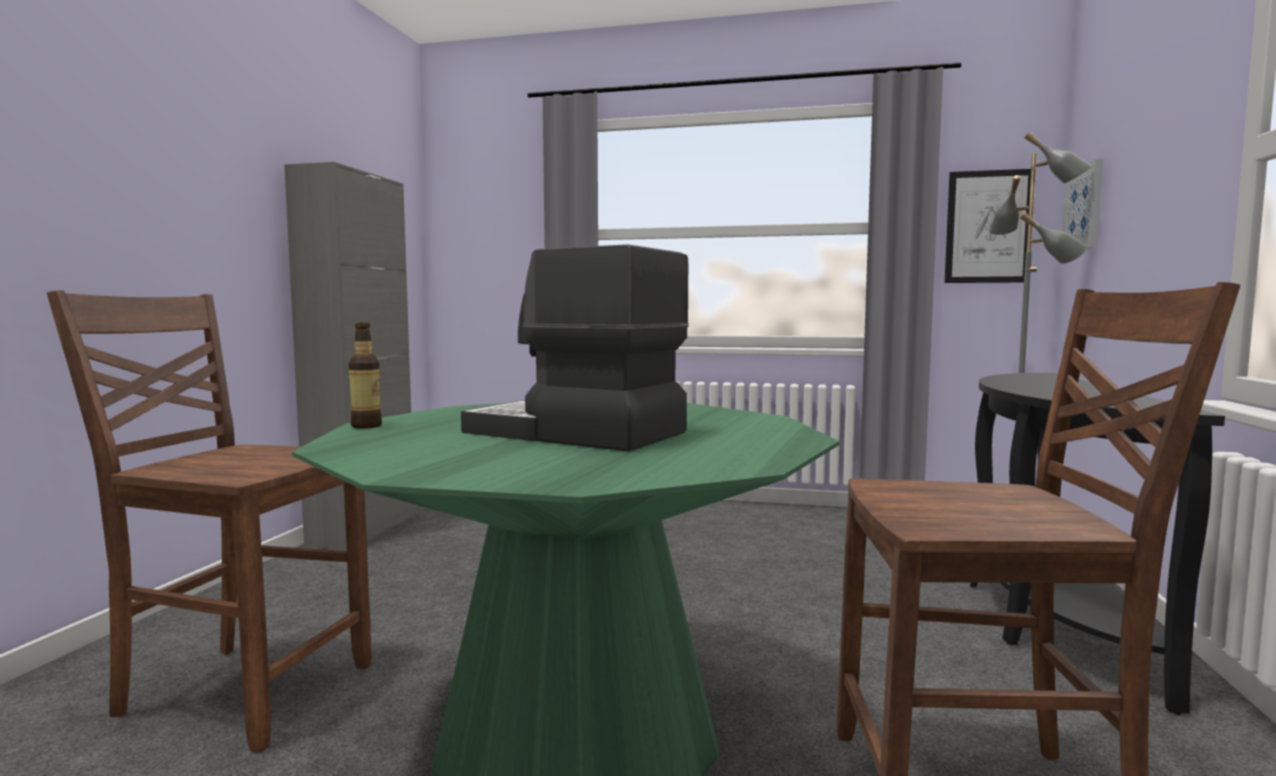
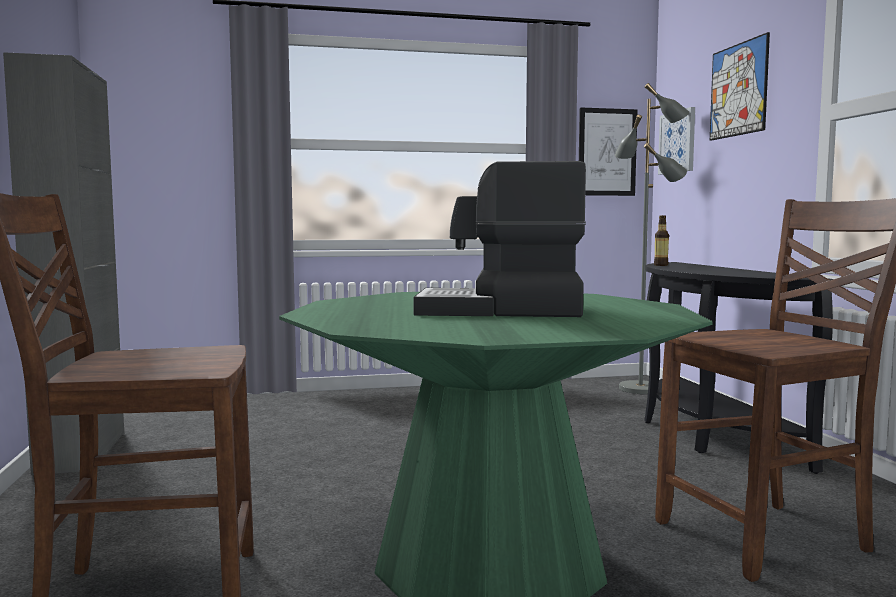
camera: 25 degrees left, 0 degrees up
(366, 426) = (312, 316): bottle -> bottle (661, 265)
(1149, 128) = (738, 90): none -> picture

